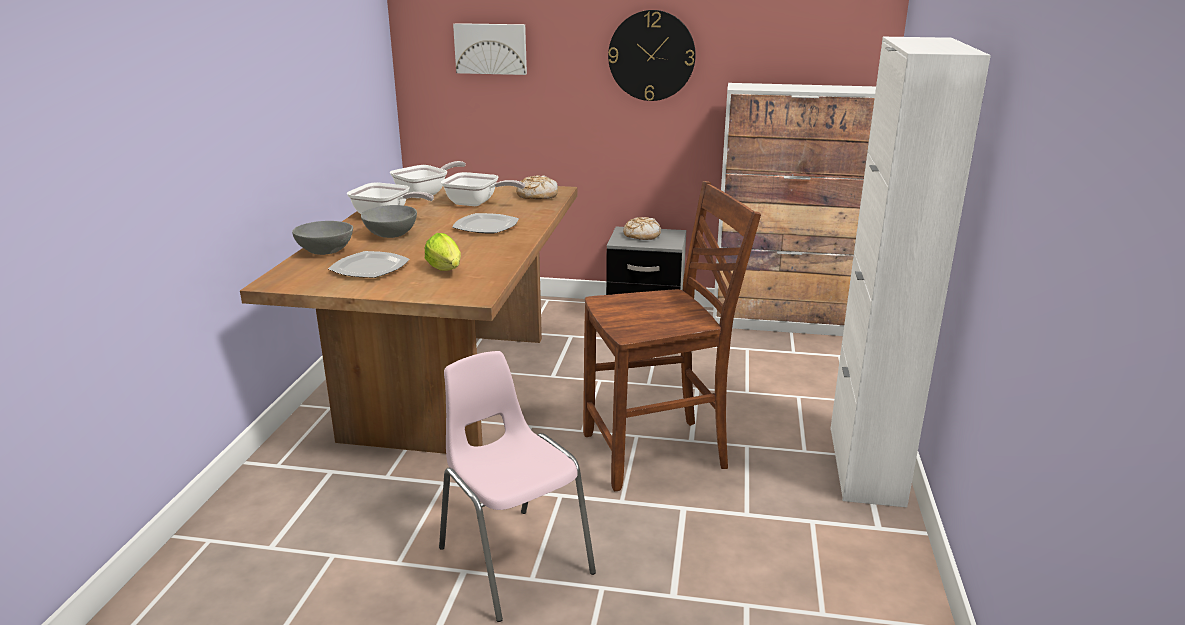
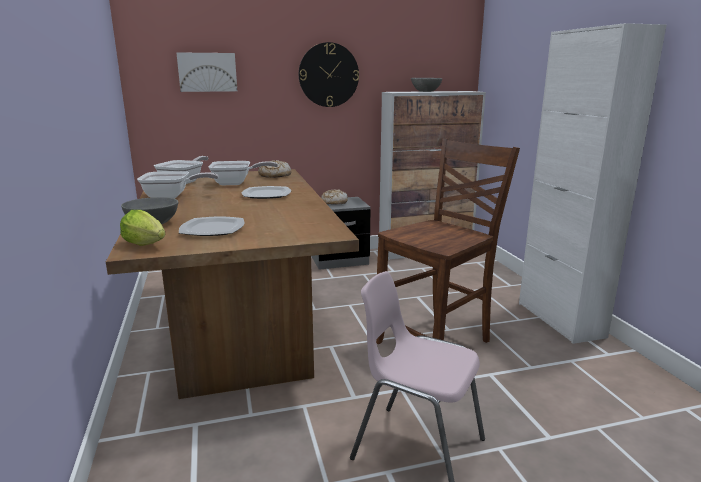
camera: 25 degrees left, 5 degrees down
(391, 234) = (196, 207): grey bowl -> grey bowl (425, 91)
(446, 270) = (282, 222): lettuce -> lettuce (147, 245)

